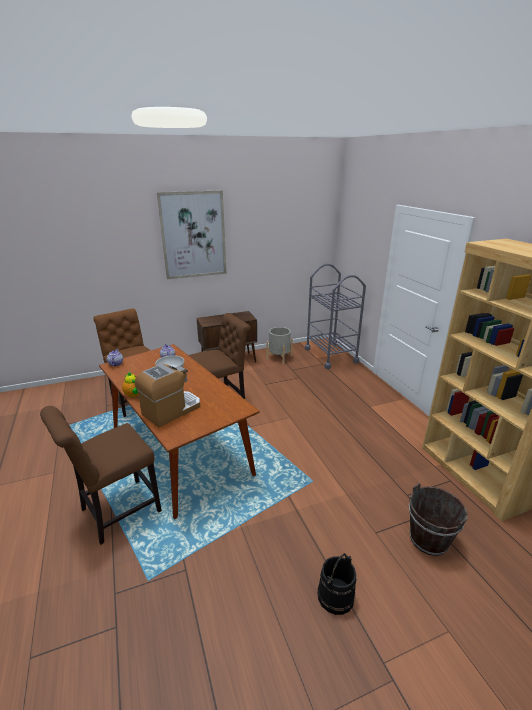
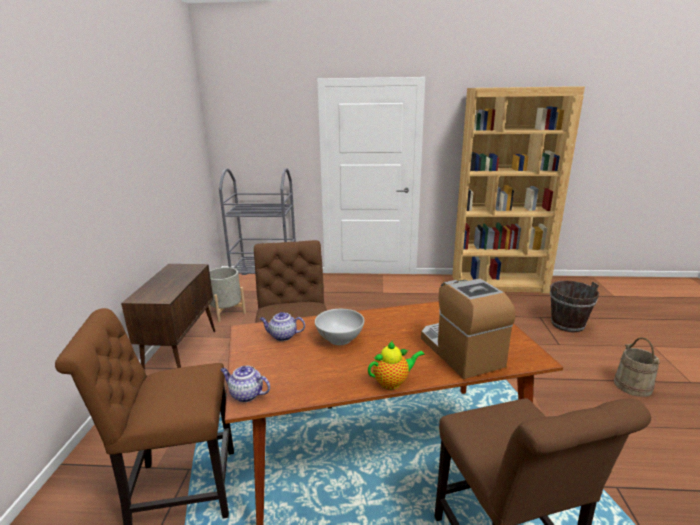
camera: 65 degrees left, 5 degrees down
(193, 235) = (83, 145): picture -> none
(336, 596) = (633, 386): black bucket -> beige bucket

